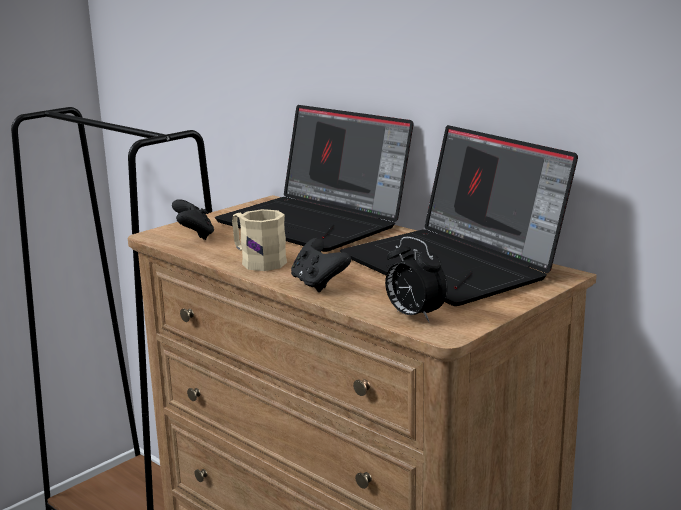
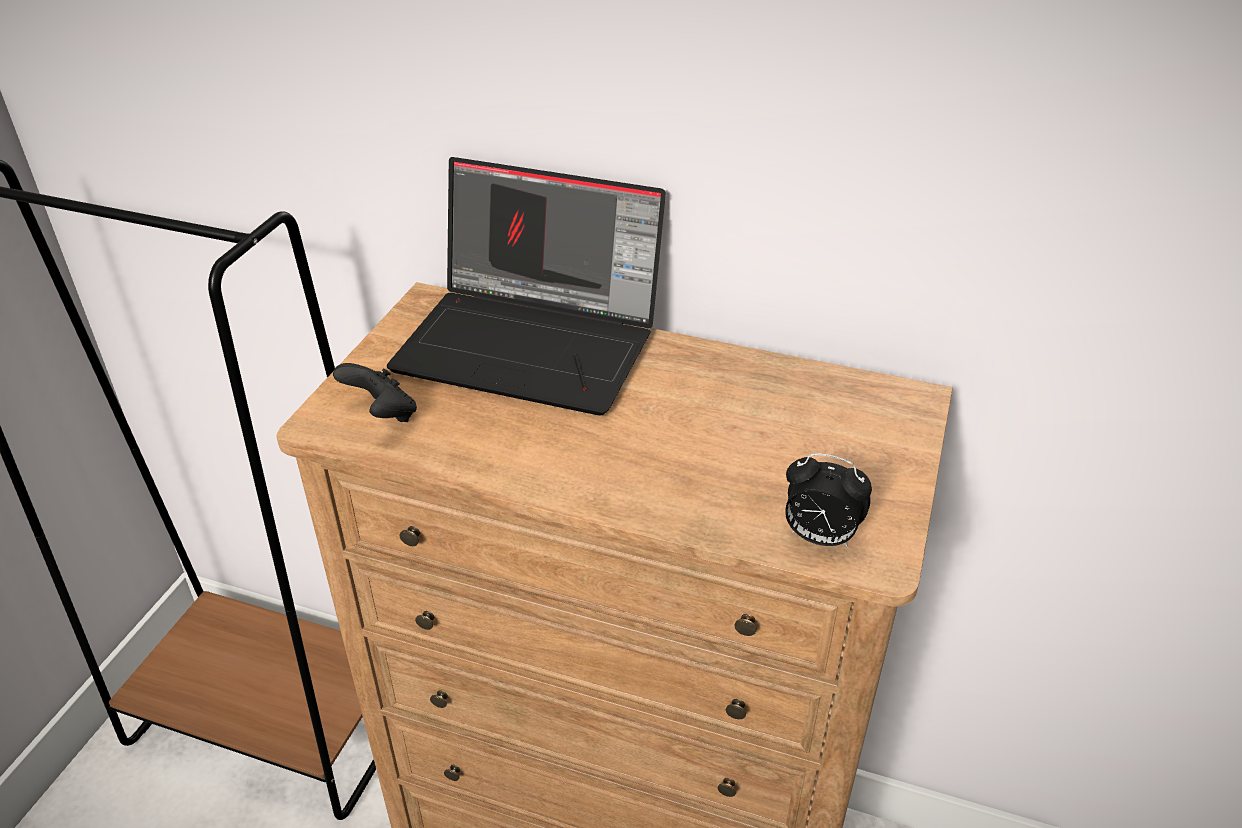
camera: 25 degrees left, 20 degrees up
(257, 261) = (523, 459): beige mug -> none
(318, 284) = (648, 495): black game controller -> none
(455, 265) = (785, 408): laptop -> none

